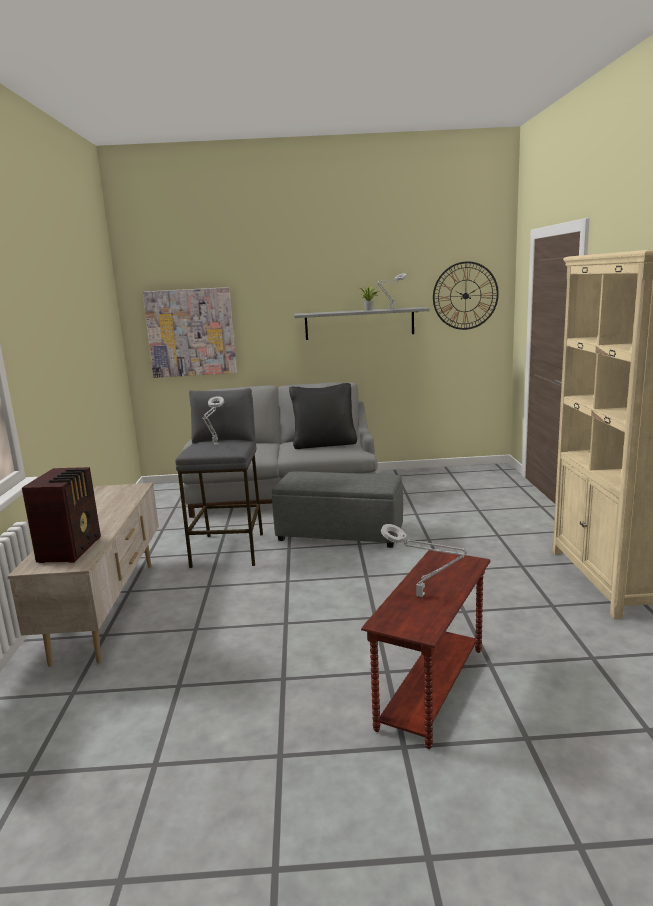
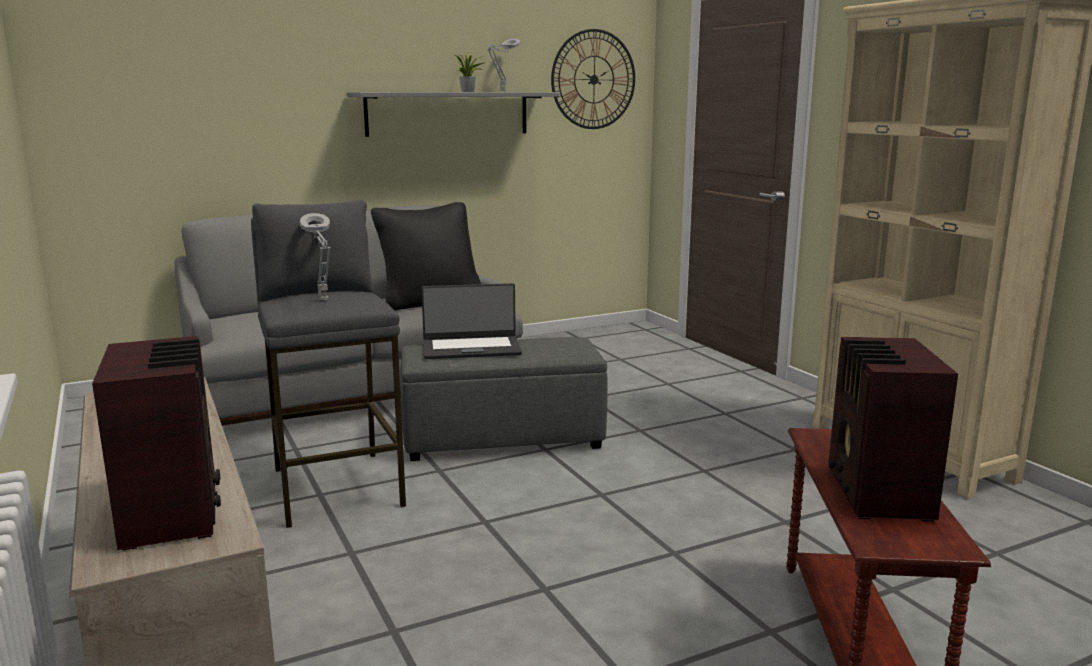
camera: 25 degrees left, 0 degrees up
(191, 332) = (162, 117): picture -> none
(320, 477) = (471, 348): none -> laptop
(423, 596) = (877, 494): grey table lamp -> radio

